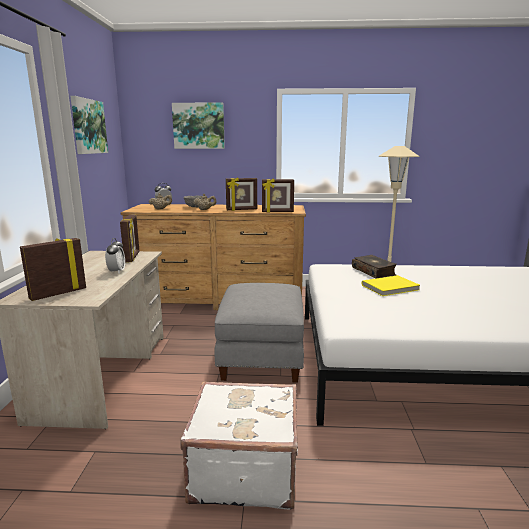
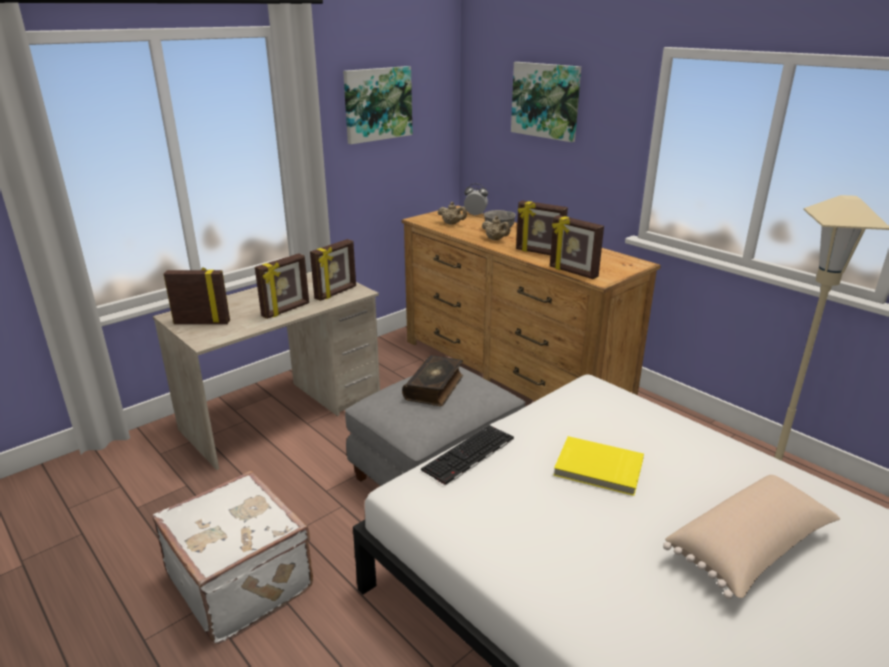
camera: 45 degrees right, 10 degrees up
(116, 271) = (286, 310): alarm clock -> picture frame
(337, 303) = (469, 455): none -> keyboard
(374, 272) = (639, 429): book -> book (435, 387)
(478, 288) = (750, 549): none -> beige pillow

